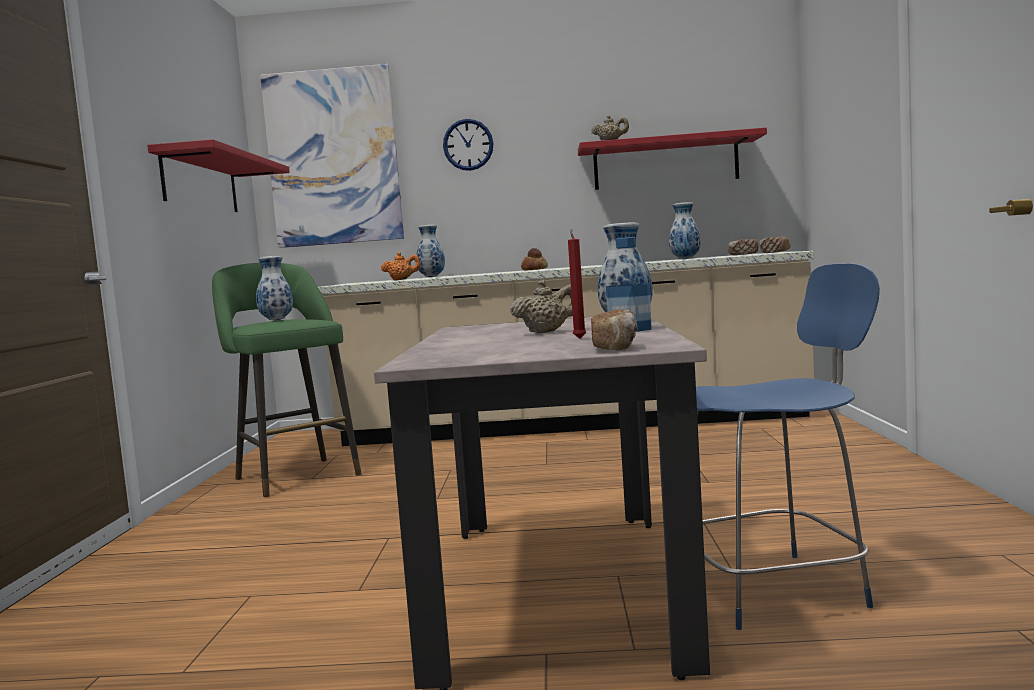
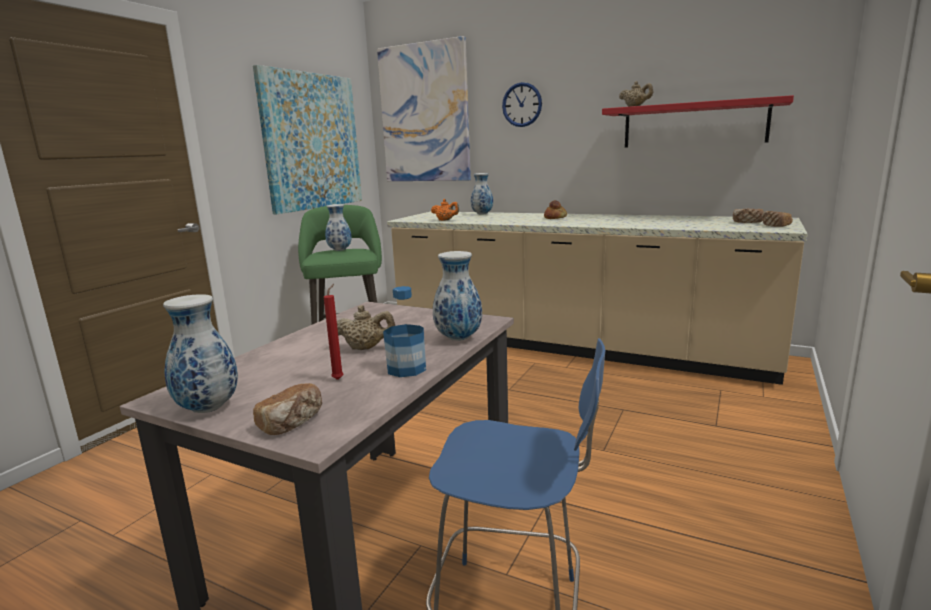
camera: 25 degrees right, 10 degrees up
(200, 183) = (312, 142): red shelf -> picture
(685, 259) = (681, 224): vase -> vase (206, 409)

